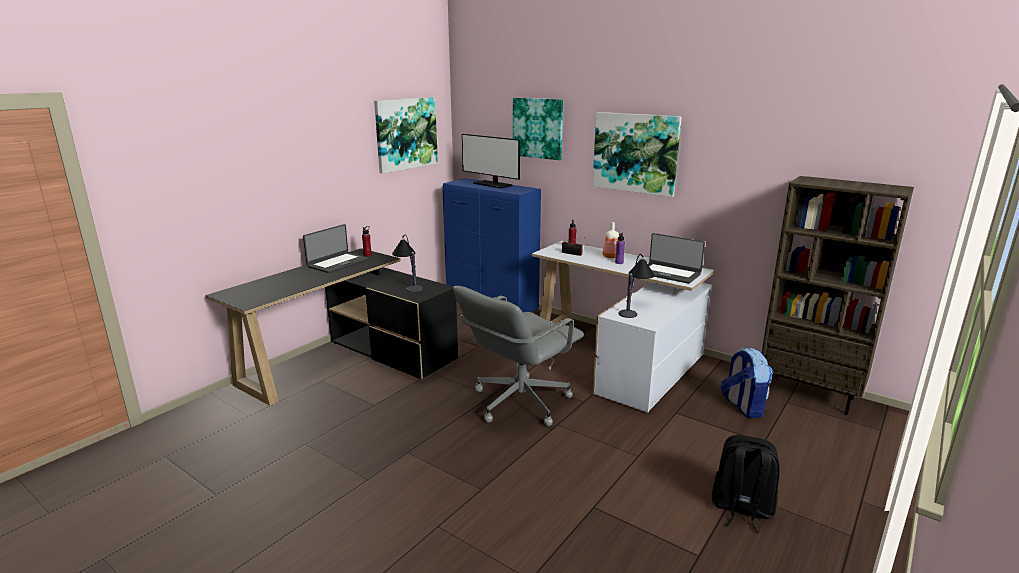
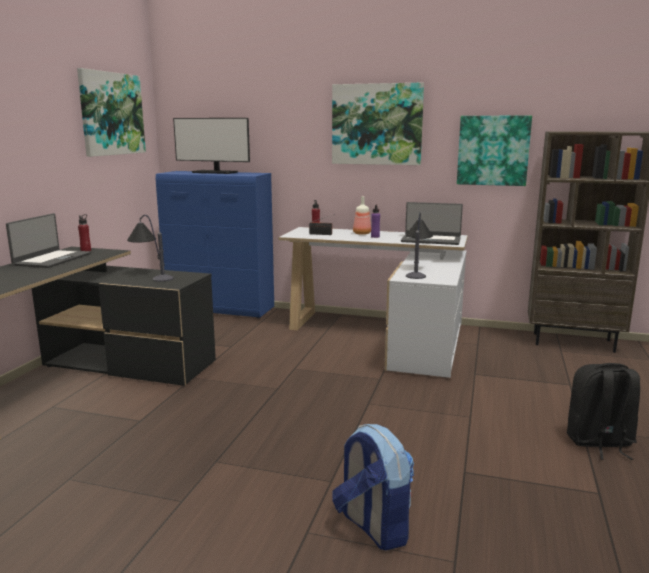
camera: 20 degrees left, 5 degrees down
(519, 402) = (313, 390): grey office chair -> none
(538, 128) = (264, 107): picture -> picture (493, 150)
(742, 406) = (528, 360): backpack -> backpack (373, 527)

